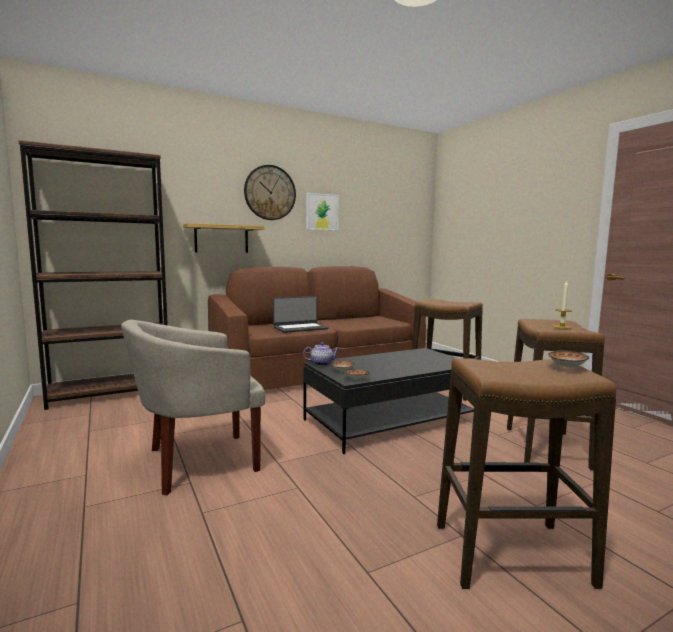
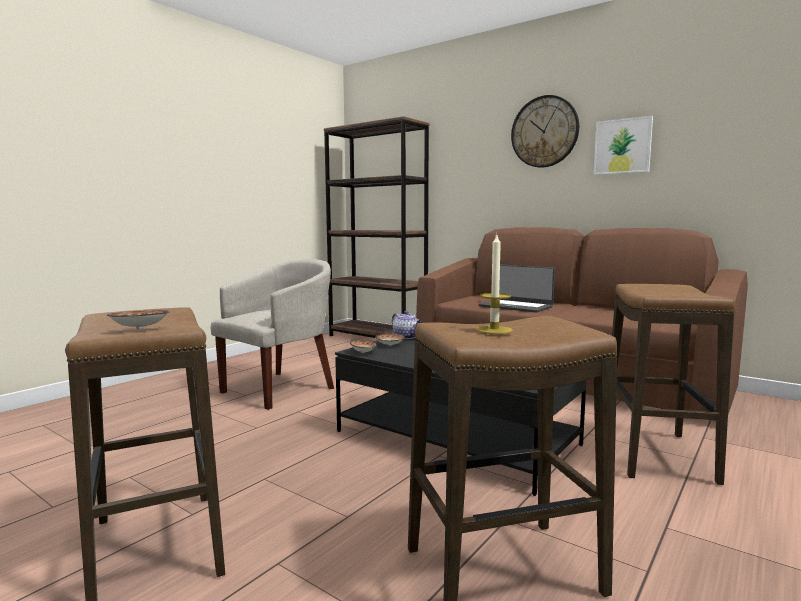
camera: 65 degrees right, 0 degrees up
(198, 462) = (280, 388): beige armchair -> beige armchair turned 90 degrees clockwise
(221, 239) = (486, 195): shelf -> none

